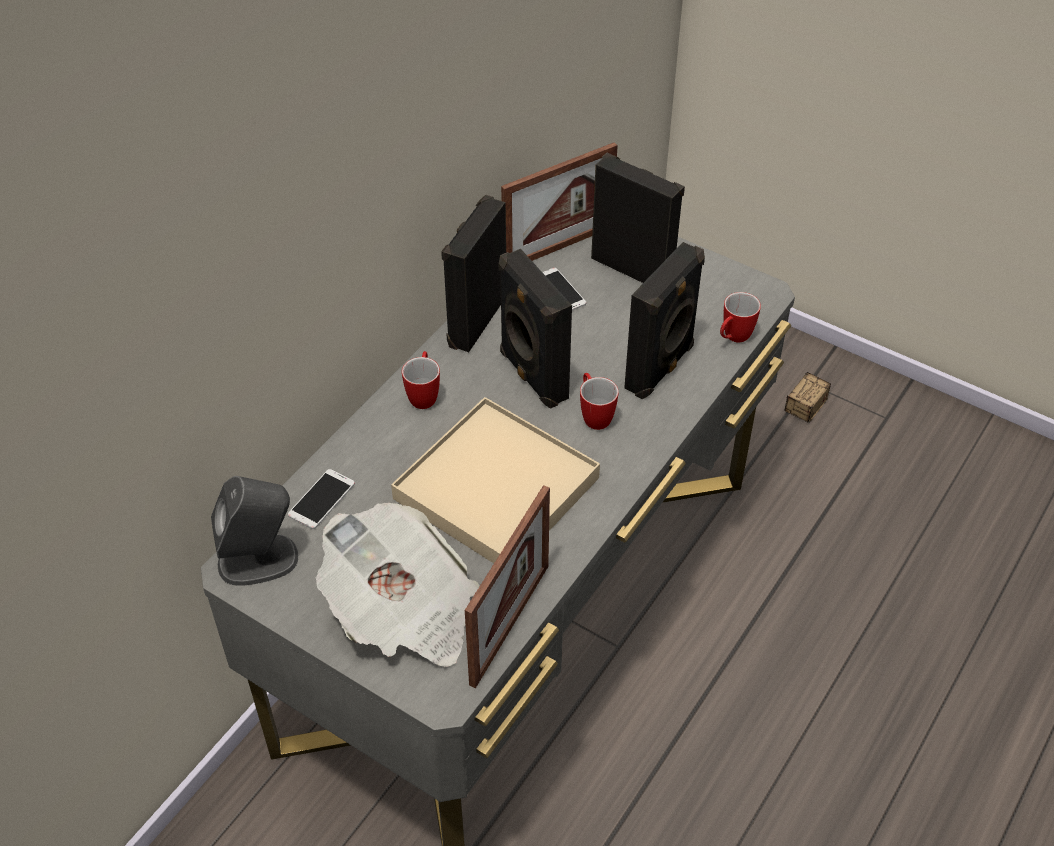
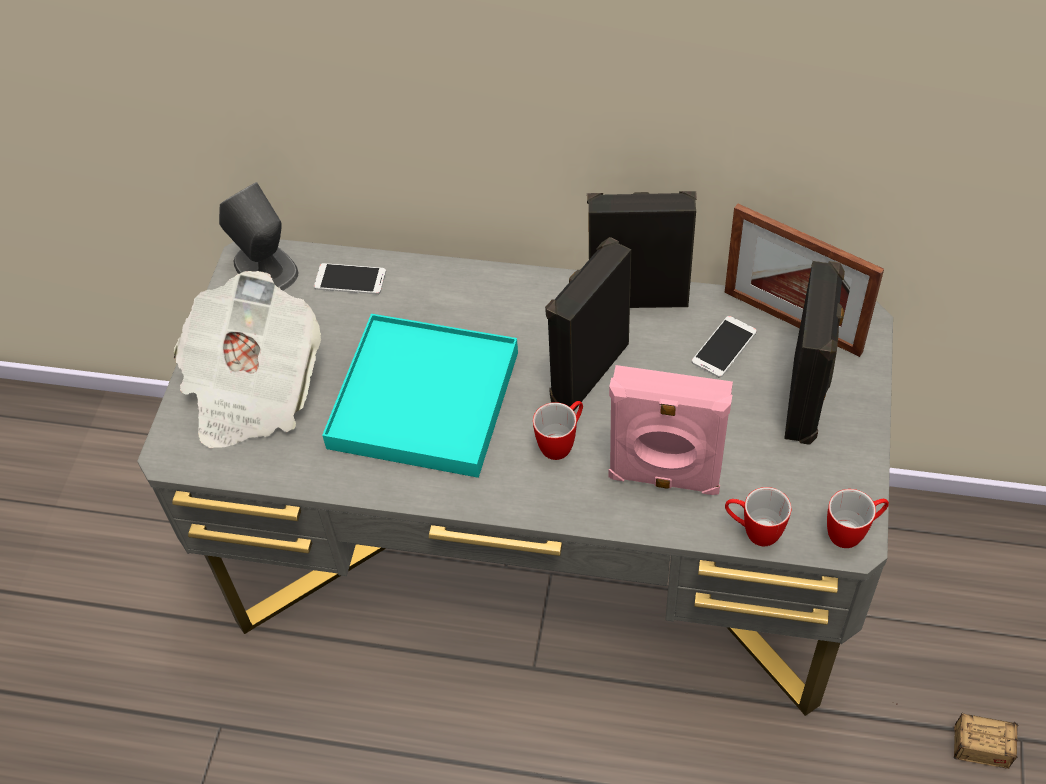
camera: 70 degrees right, 5 degrees up
(424, 394) = (514, 298): mug -> mug (852, 533)
(496, 488) = (424, 399): beige tray -> turquoise tray
(510, 624) = (268, 472): picture frame -> none
(661, 368) = (664, 478): black speaker -> pink speaker

